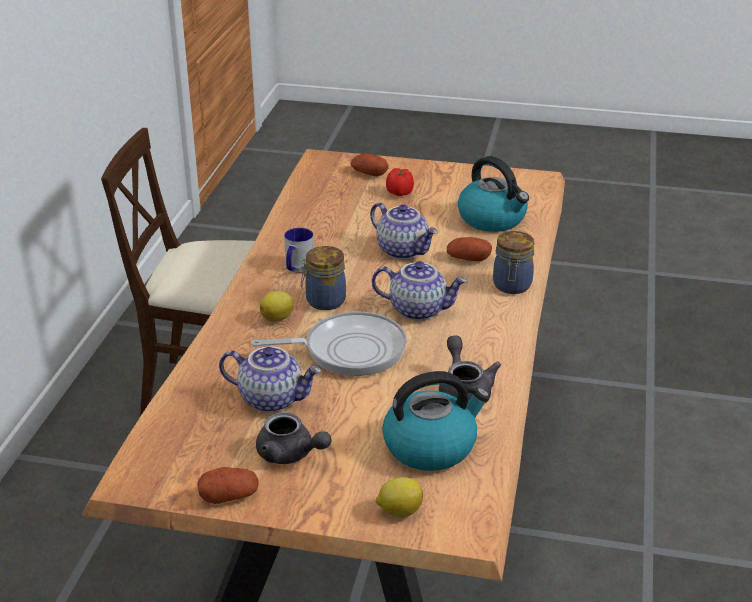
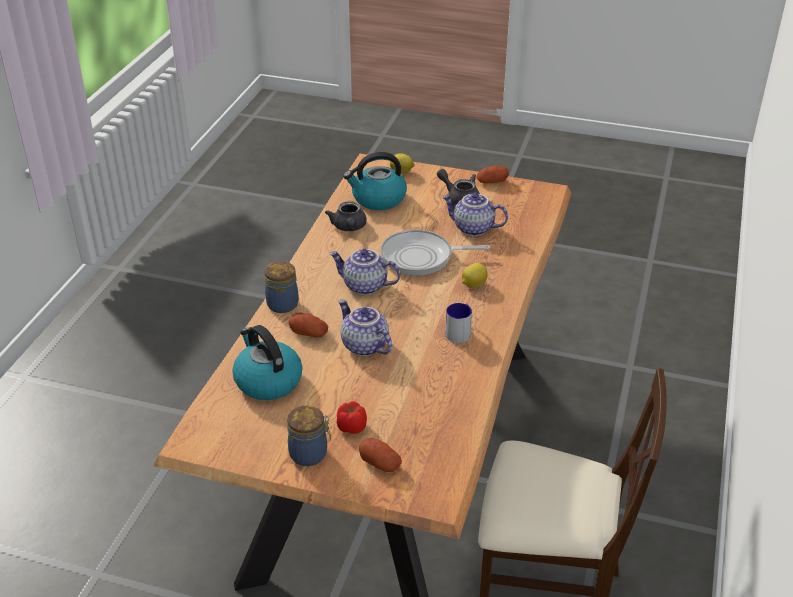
camera: 175 degrees left, 5 degrees up
(324, 301) = (438, 298): jar -> jar (310, 454)

